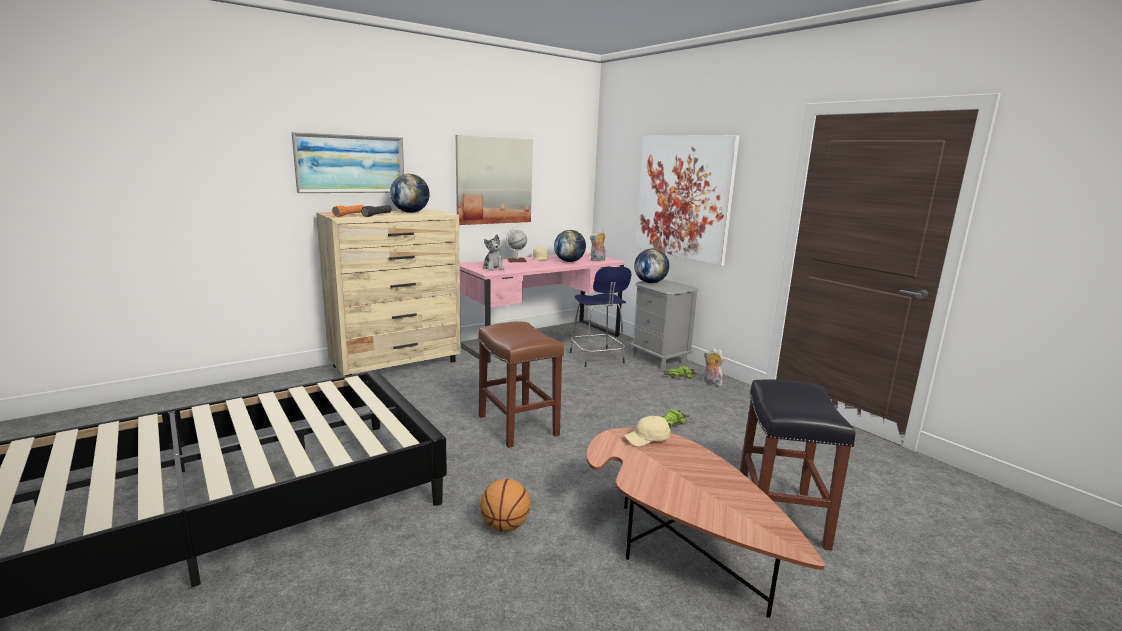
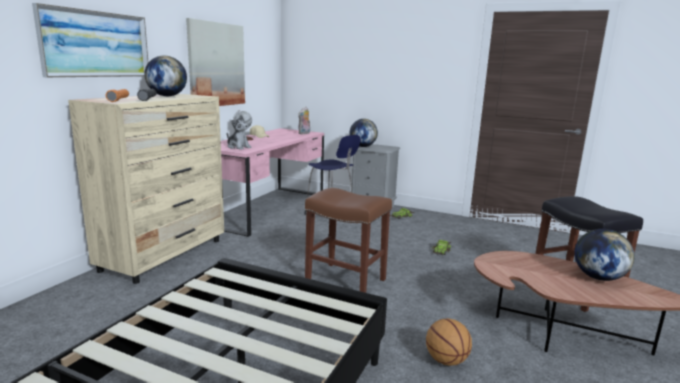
camera: 30 degrees left, 0 degrees up
(569, 261) = (285, 136): globe -> globe (598, 277)
(647, 439) = (507, 259): beige cap -> none
(683, 197) = (379, 76): picture -> none
(711, 383) = (426, 217): plush toy -> none

